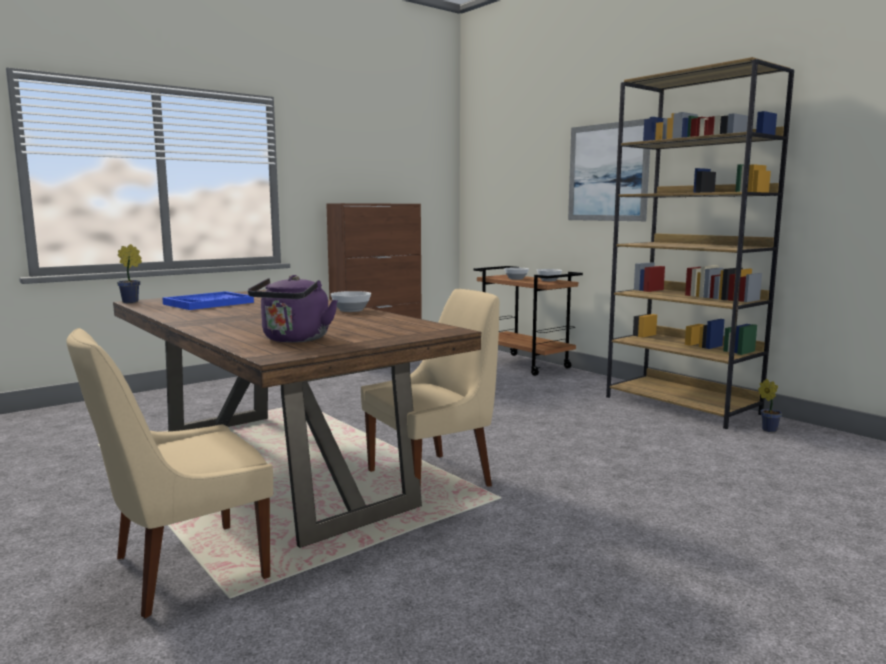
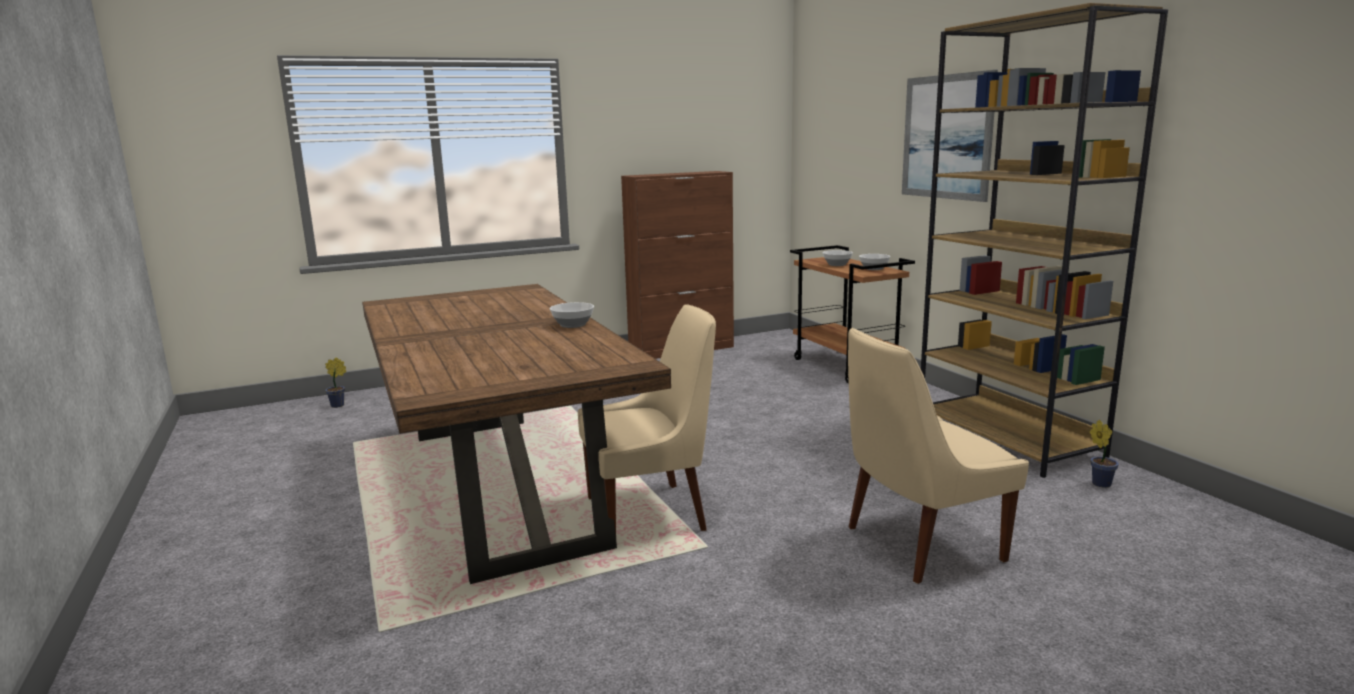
camera: 15 degrees right, 5 degrees up
(132, 302) = (378, 303): potted plant -> potted plant (339, 405)
(183, 570) = (356, 594): beige chair -> beige chair (918, 545)
(209, 303) = (446, 307): blue tray -> none
(294, 340) = (466, 372): purple kettle -> none

